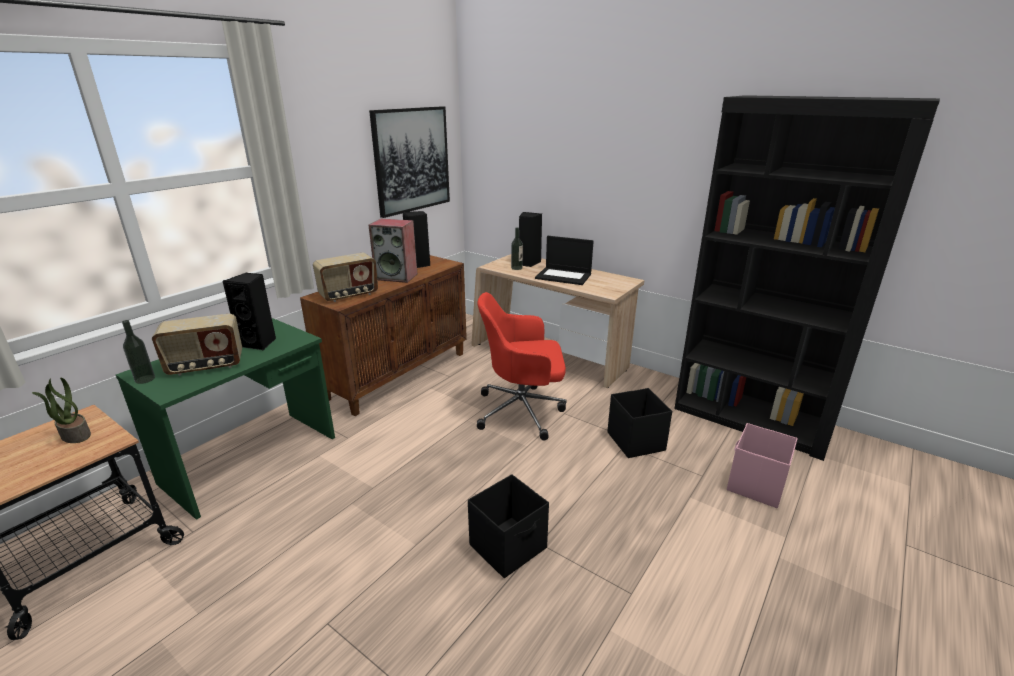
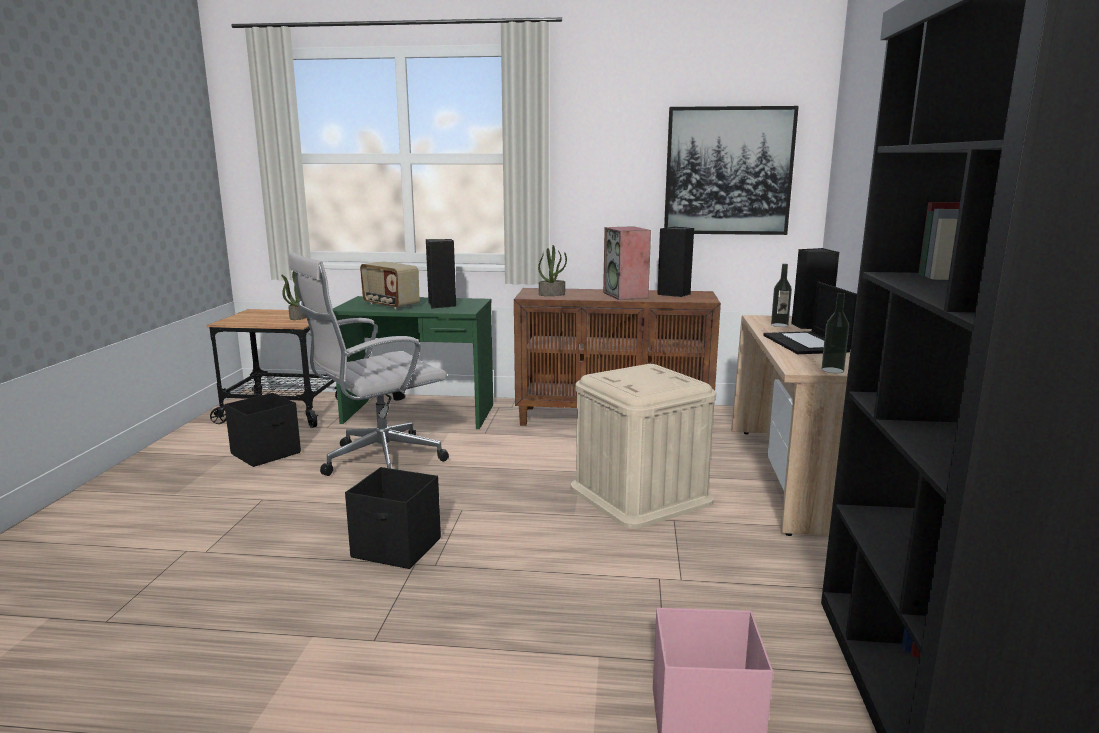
camera: 60 degrees right, 10 degrees down
(145, 379) = (357, 301): bottle -> bottle (832, 370)
(331, 516) = (377, 462): none -> white office chair
(349, 295) = (552, 294): radio -> potted plant
(522, 411) = (640, 494): red office chair -> beige storage box
(635, 441) = (681, 585): black storage box -> black storage box (267, 453)

